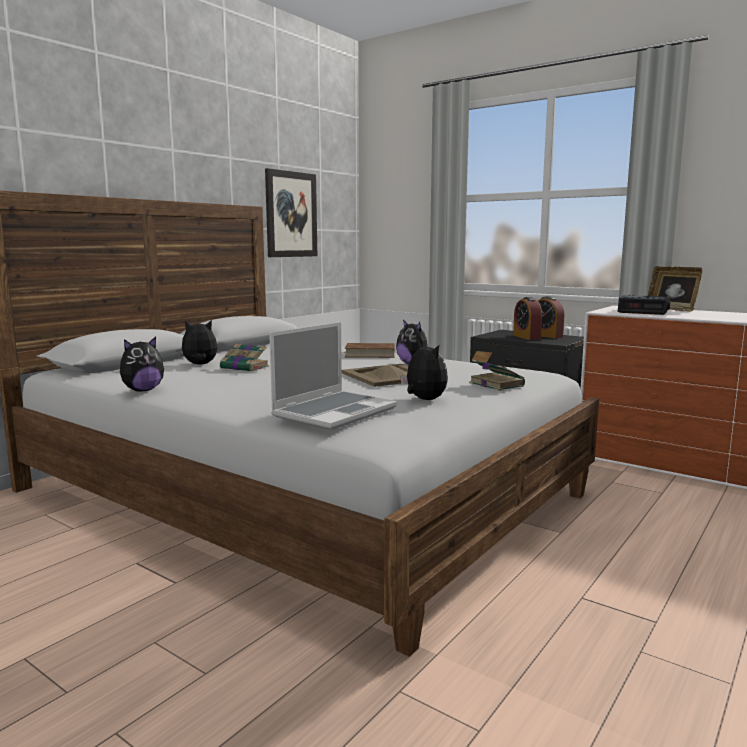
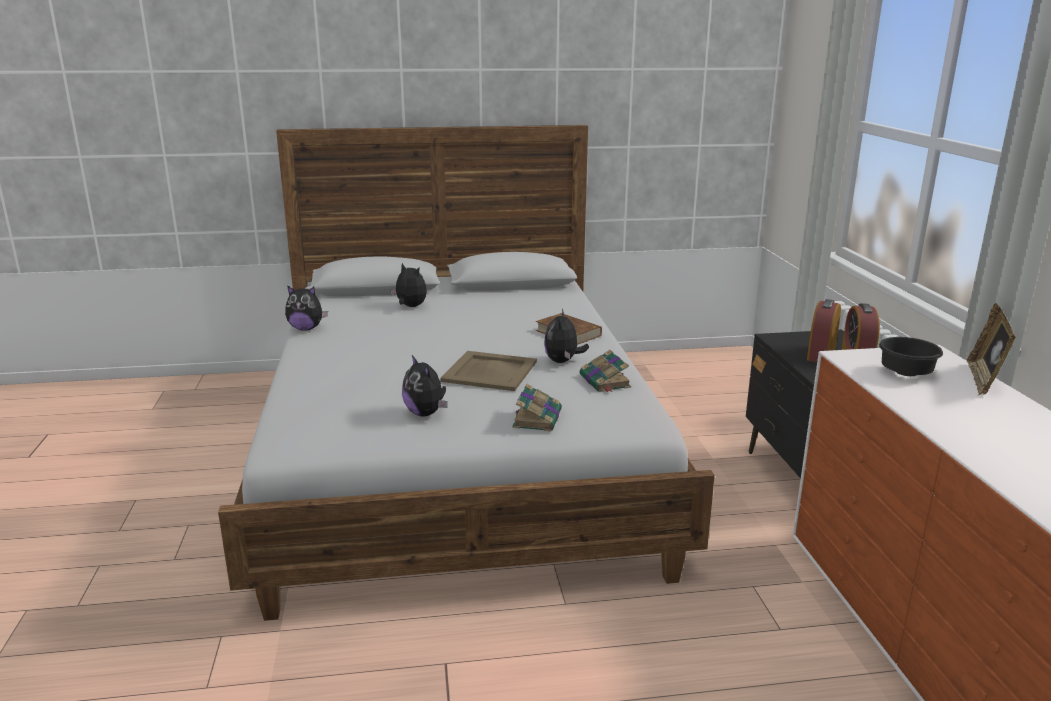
camera: 45 degrees right, 10 degrees up
(245, 367) = (424, 321): book -> book (605, 382)
(291, 214) = (645, 129): picture -> none
(335, 412) = (323, 402): laptop -> none
(424, 400) = (426, 413): plush toy -> plush toy turned 135 degrees clockwise
(643, 311) = (908, 373): alarm clock -> black bowl

